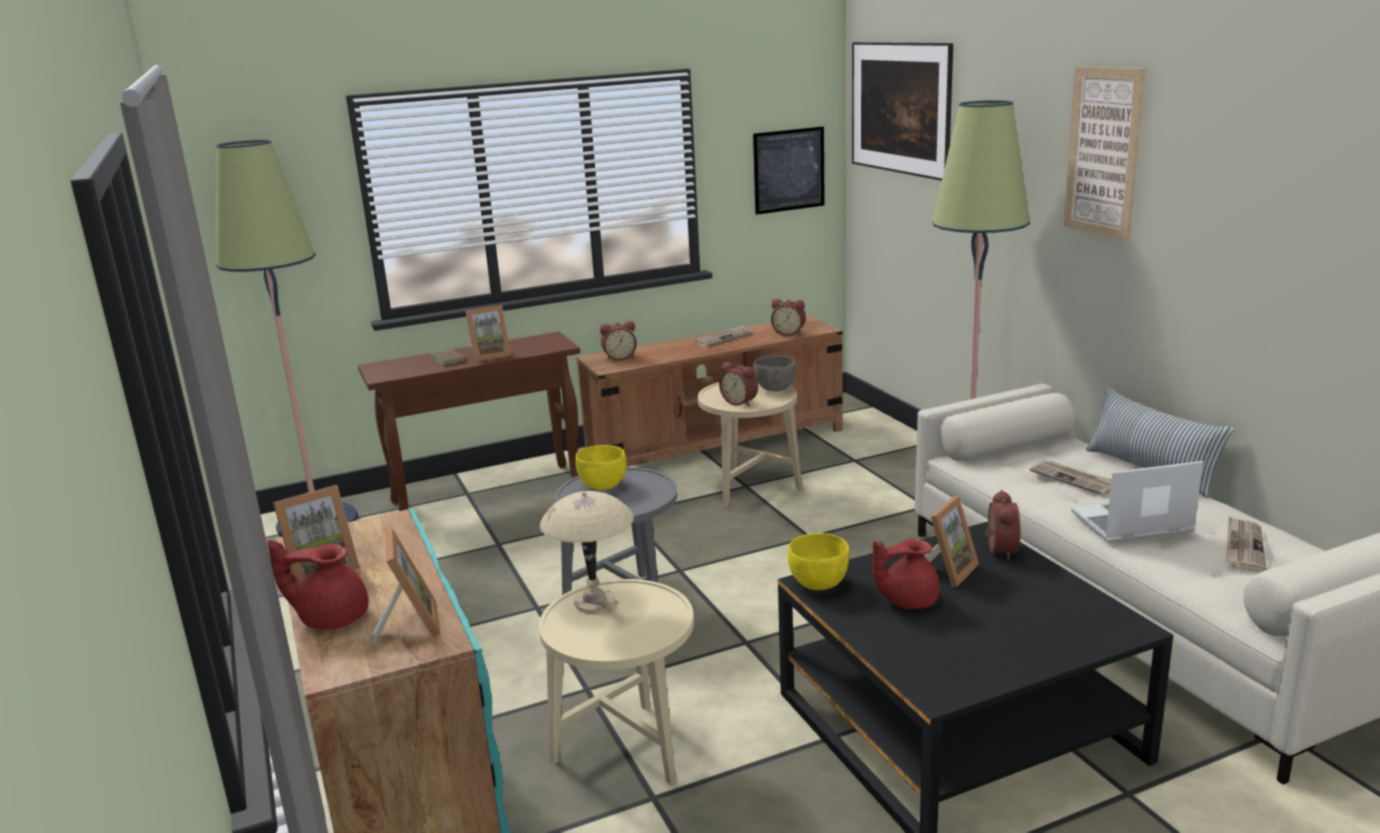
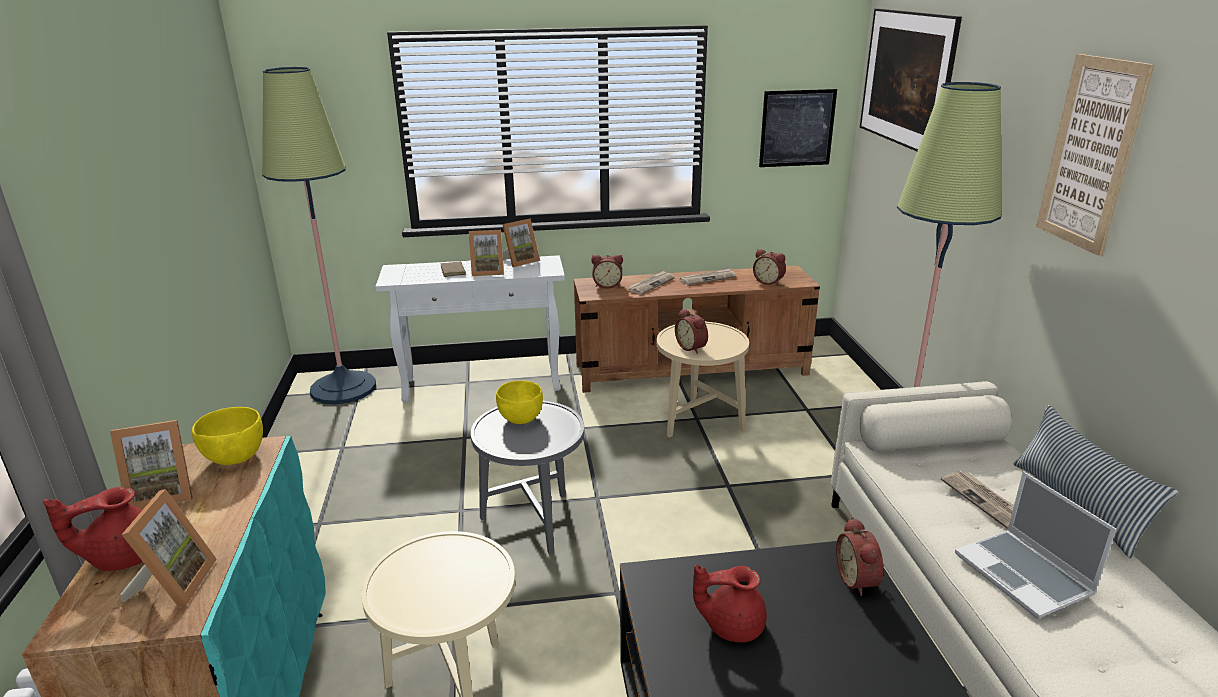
camera: 15 degrees right, 5 degrees up
(331, 617) = (123, 556): red teapot -> red teapot turned 45 degrees counterclockwise
(489, 493) = (483, 384): brown console table -> white console table
(594, 601) = (431, 554): beige table lamp -> none
(774, 389) = (729, 338): grey bowl -> none
(818, 584) = (654, 580): yellow bowl -> yellow bowl (234, 458)
(947, 571) = (791, 595): picture frame -> picture frame (520, 261)
(998, 550) = (859, 580): alarm clock -> alarm clock turned 150 degrees clockwise
(1131, 524) = (1025, 575): laptop -> laptop turned 120 degrees counterclockwise
(1243, 547) = (1149, 640): newspaper -> newspaper (651, 284)

